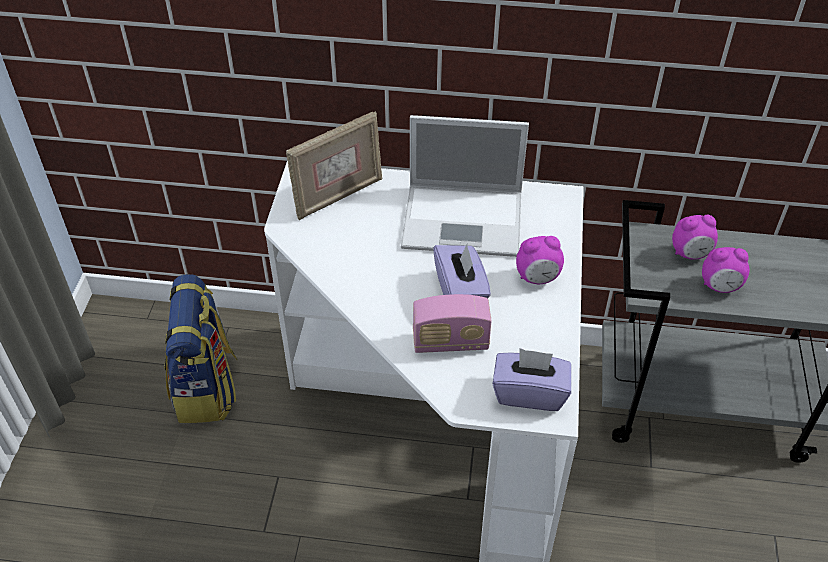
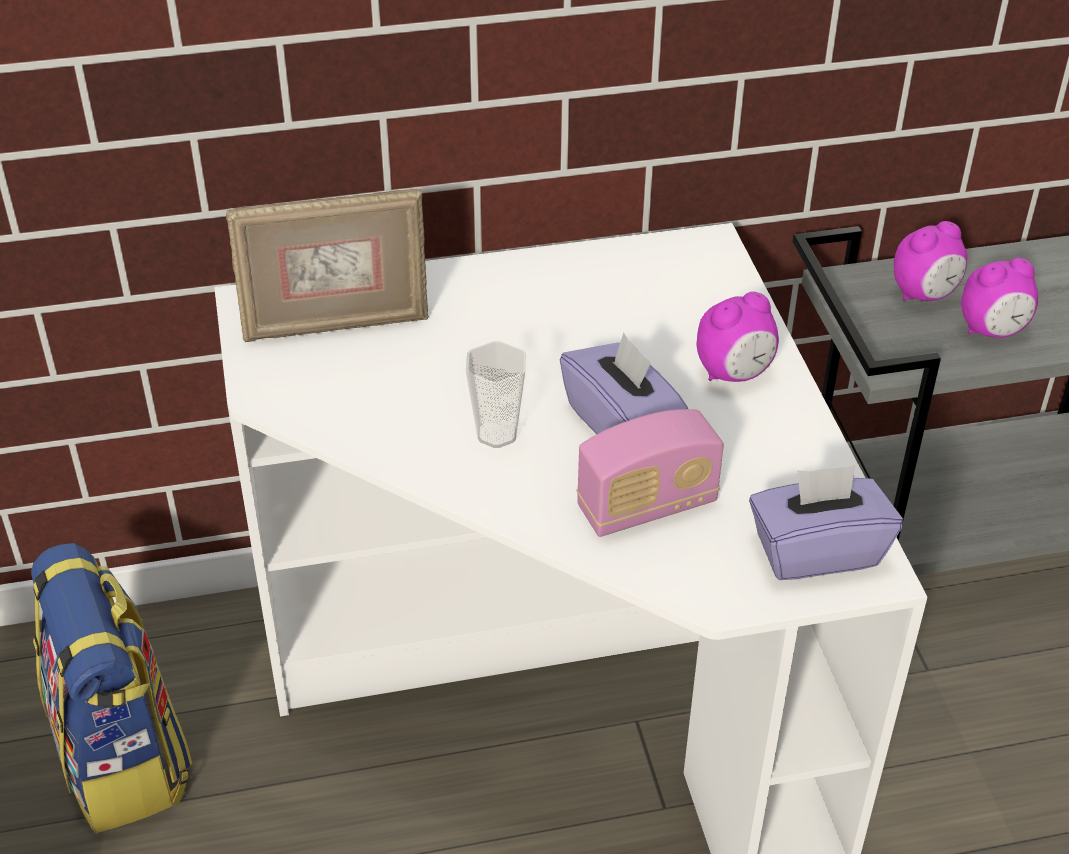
camera: 20 degrees left, 5 degrees down
(338, 196) = (336, 325): picture frame -> picture frame turned 45 degrees clockwise
(391, 280) = (497, 434): none -> cup
(465, 220) = (571, 313): laptop -> none

